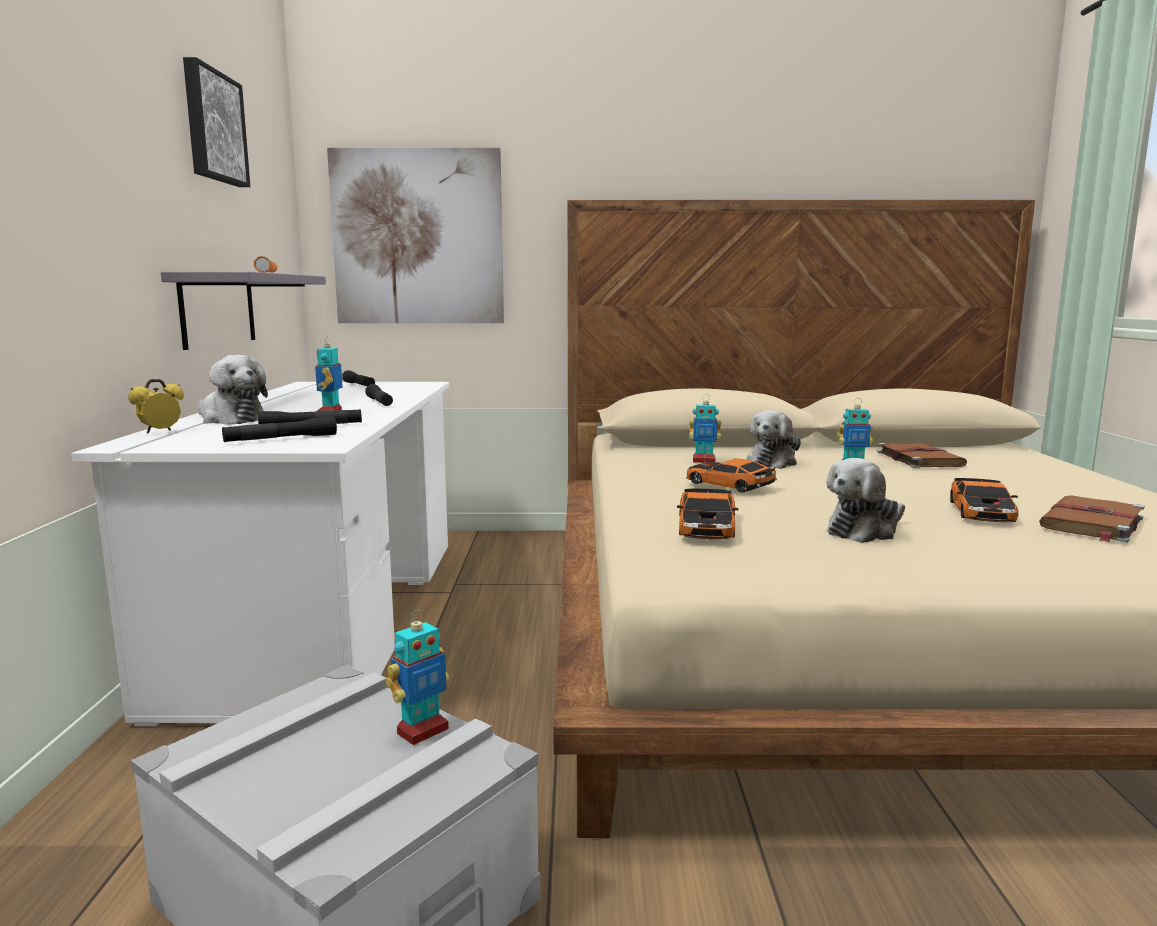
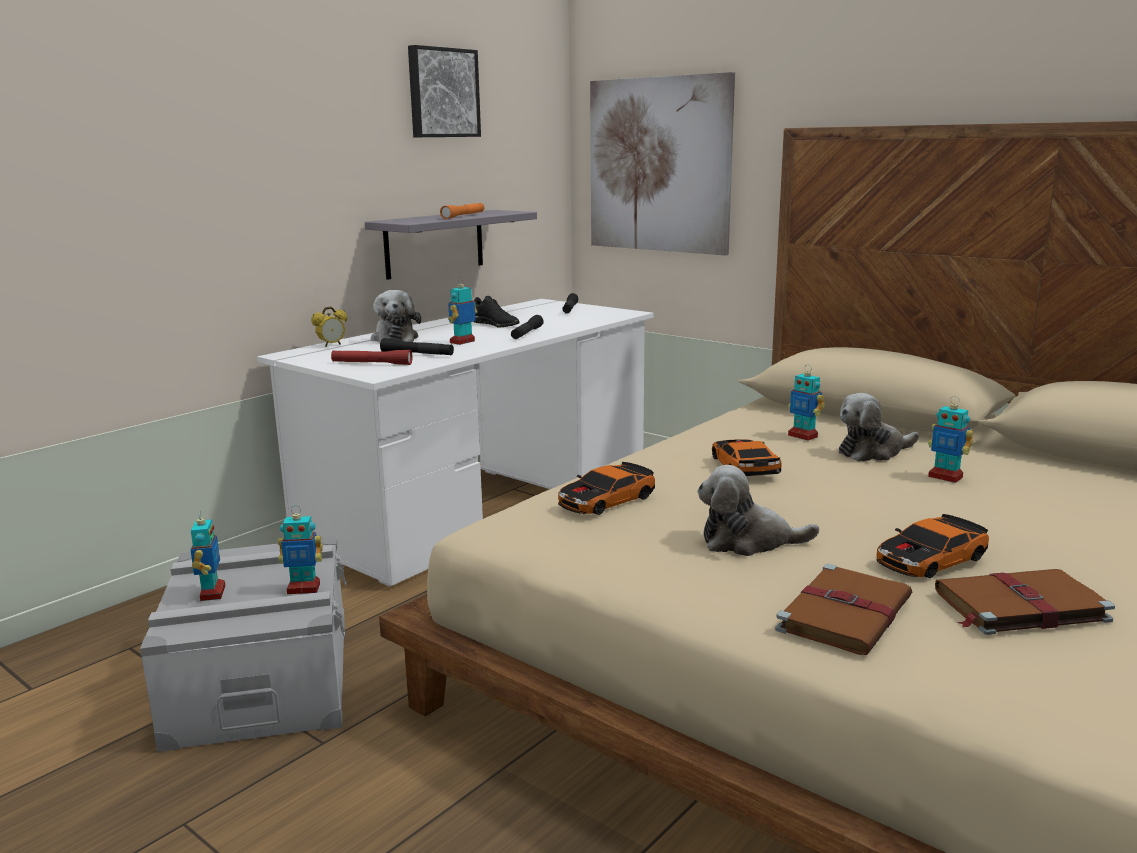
camera: 40 degrees right, 5 degrees up
(160, 432) = (331, 345): alarm clock -> alarm clock turned 150 degrees clockwise
(281, 439) = (372, 364): black flashlight -> red flashlight
(295, 787) = (212, 593): none -> toy robot
(318, 400) = (495, 324): none -> black shoe
(918, 459) = (1063, 484): brown book -> brown book (845, 613)

